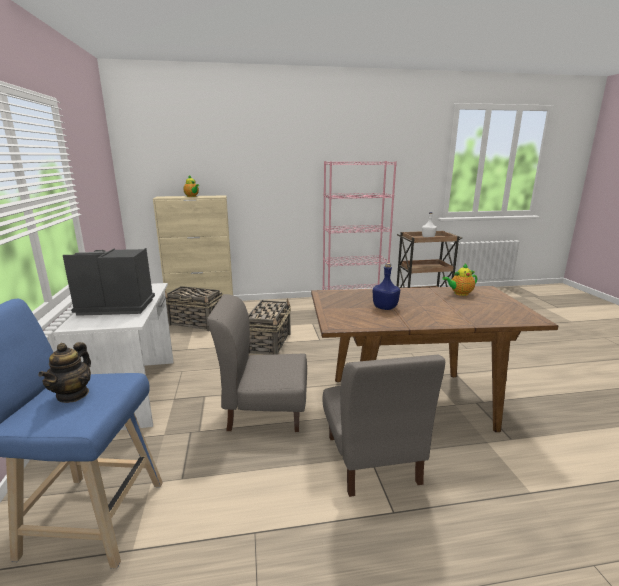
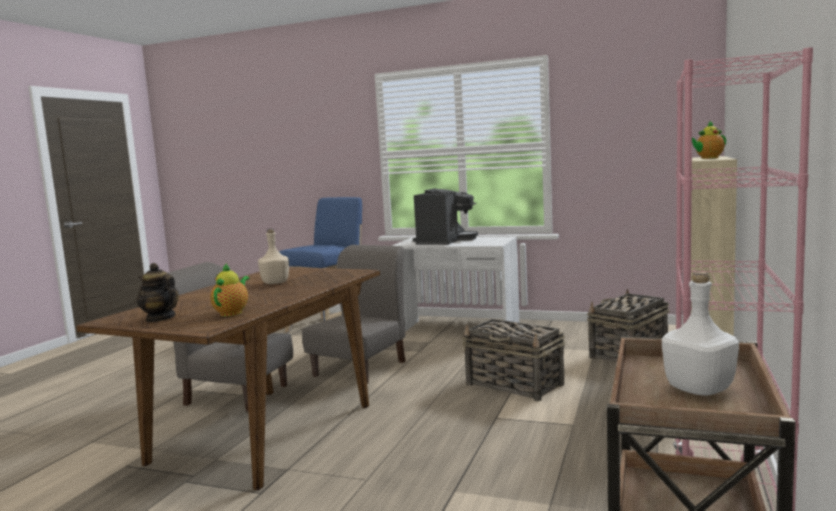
camera: 120 degrees right, 10 degrees down
(73, 394) = (316, 245): teapot -> teapot (160, 318)
(385, 307) = (274, 283): blue bottle -> beige bottle

